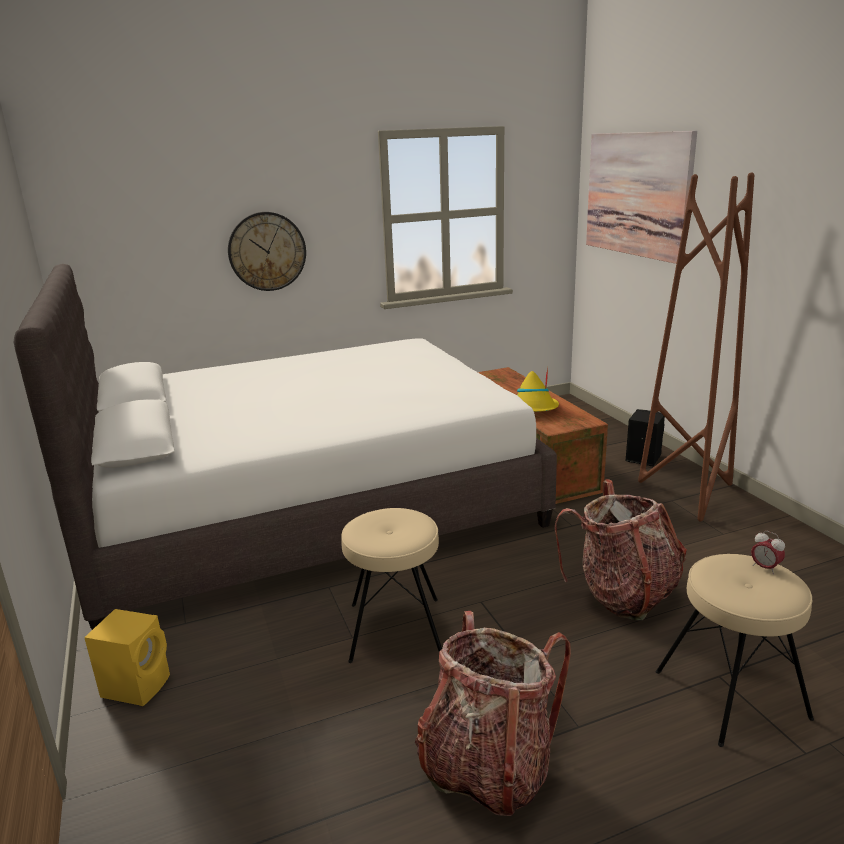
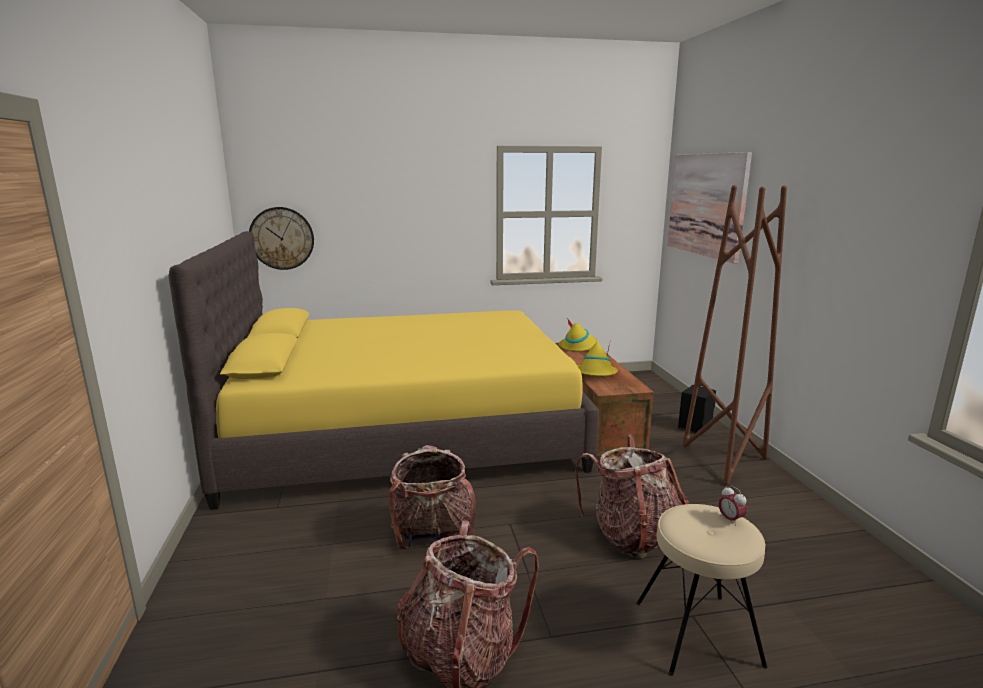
camera: 10 degrees right, 5 degrees down
(138, 684) = (224, 547): yellow speaker -> none
(267, 251) = (402, 233): wall clock -> wall clock (282, 238)
(308, 505) = (404, 432): white bed -> yellow bed
(395, 629) = (432, 535): beige stool -> backpack
(497, 375) = (578, 346): none -> yellow hat

